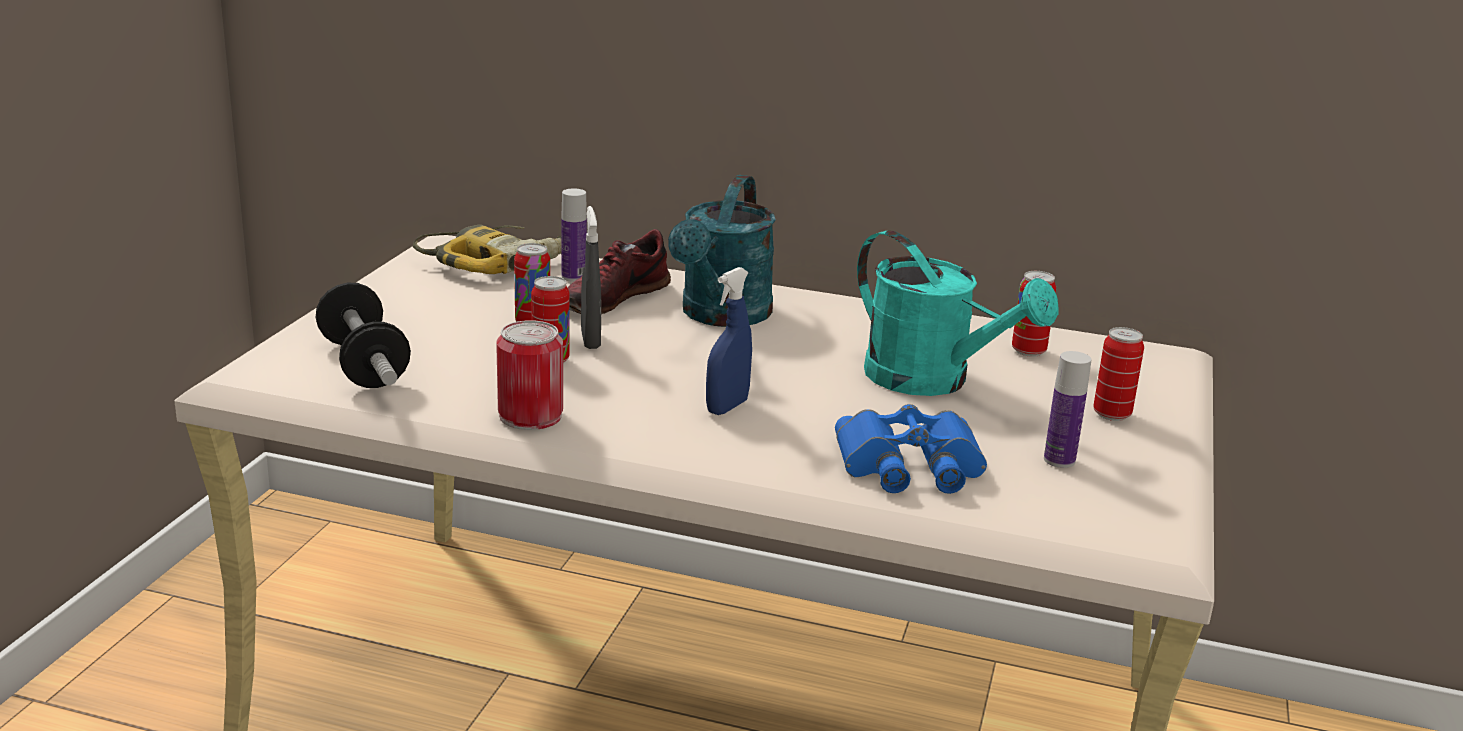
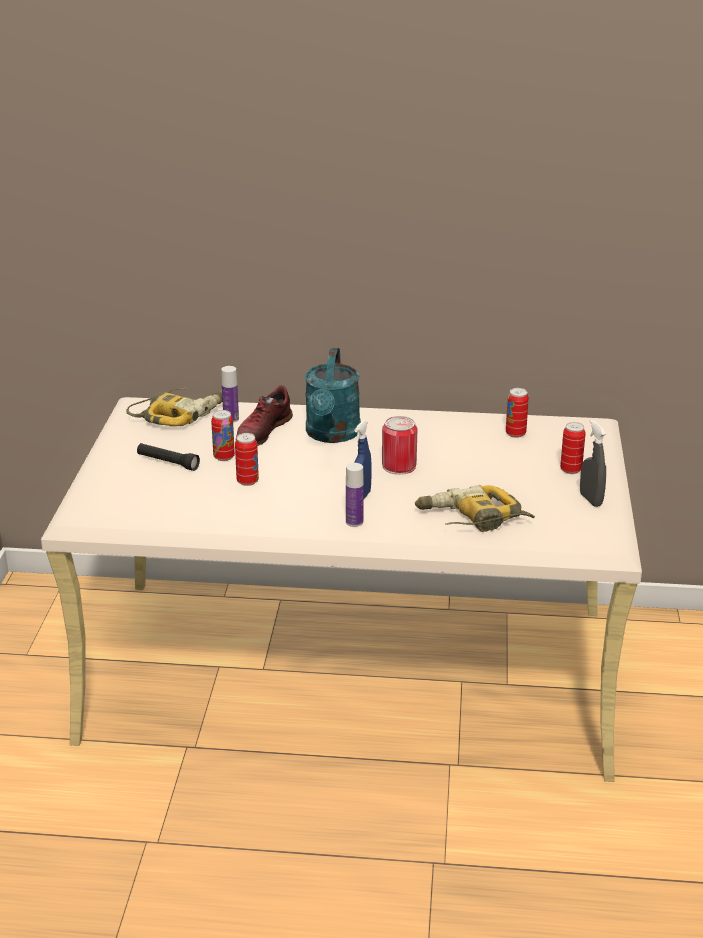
camera: 10 degrees left, 5 degrees up
(364, 365) = (141, 500): dumbbell -> none
(440, 320) = (168, 462): none -> black flashlight
(530, 415) = (254, 519): can -> can (399, 466)
(590, 340) = (263, 464): grey spray bottle -> grey spray bottle (590, 500)
(909, 466) = (472, 519): blue binoculars -> power drill
(932, 381) = (468, 463): turquoise watering can -> none
(1059, 460) = (549, 503): bottle -> bottle (354, 522)

